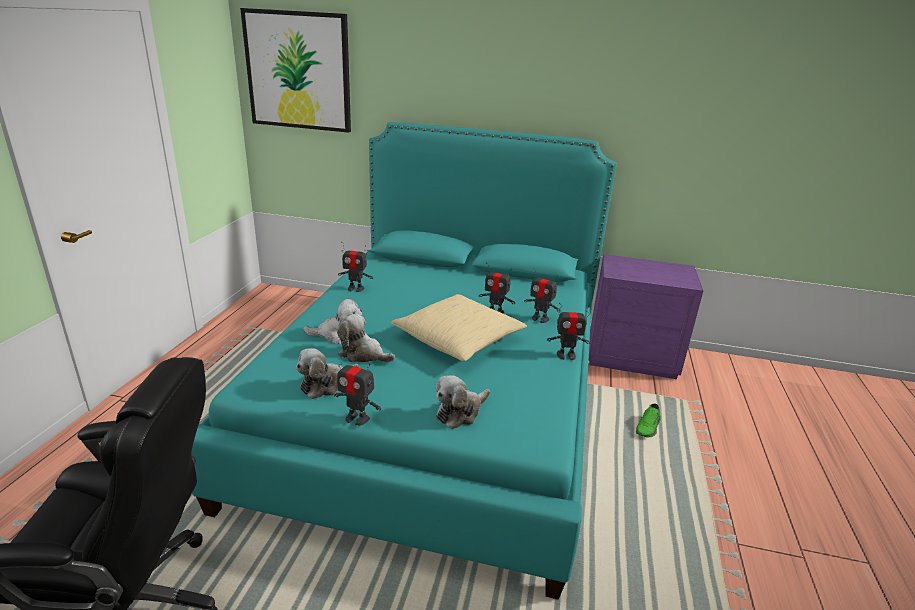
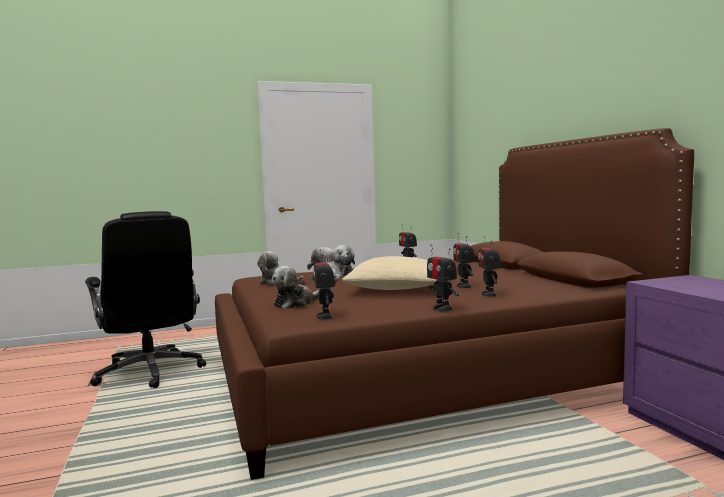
camera: 60 degrees right, 20 degrees down
(298, 71) = (474, 124): picture -> none
(357, 418) = (253, 292): toy robot -> toy robot (325, 316)
(438, 402) = (423, 375): turquoise bed -> brown bed
(460, 412) = (295, 303): plush toy -> plush toy turned 60 degrees counterclockwise
(648, 427) = (582, 471): green shoe -> none

